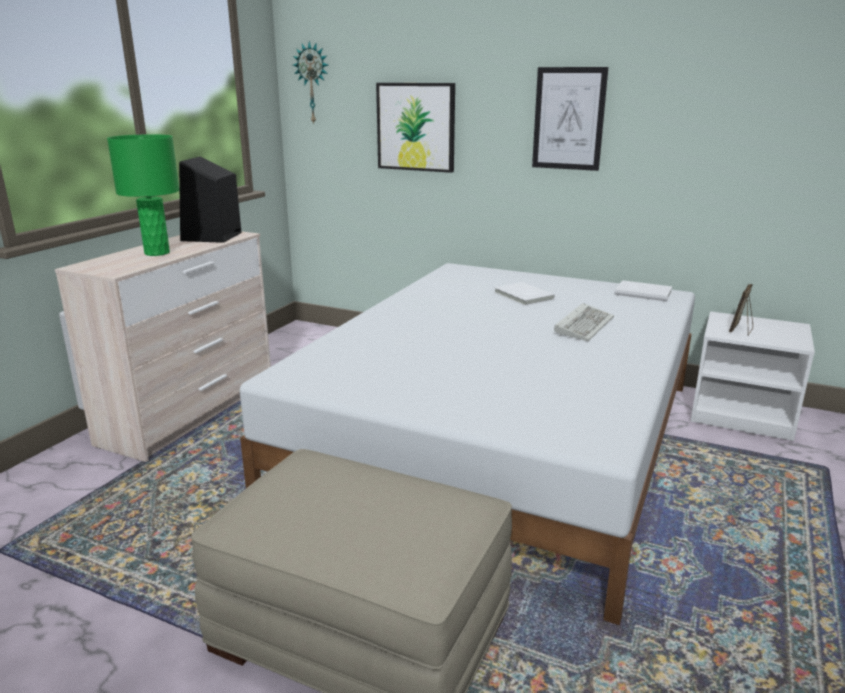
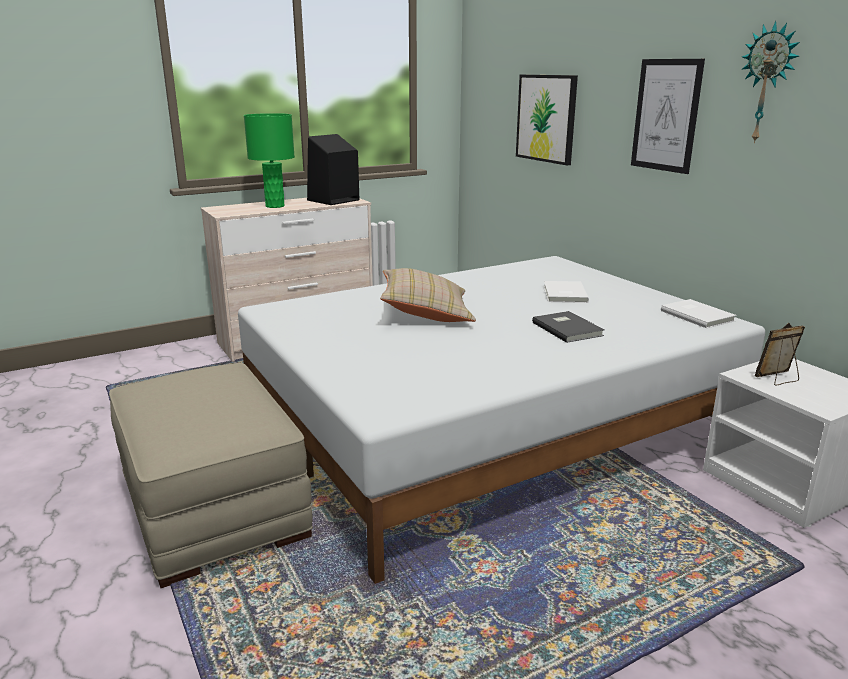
camera: 35 degrees right, 0 degrees up
(313, 83) = (481, 75): wall clock -> wall clock (767, 83)
(449, 341) = (426, 313): none -> beige pillow
(583, 325) = (568, 328): keyboard -> grey book

